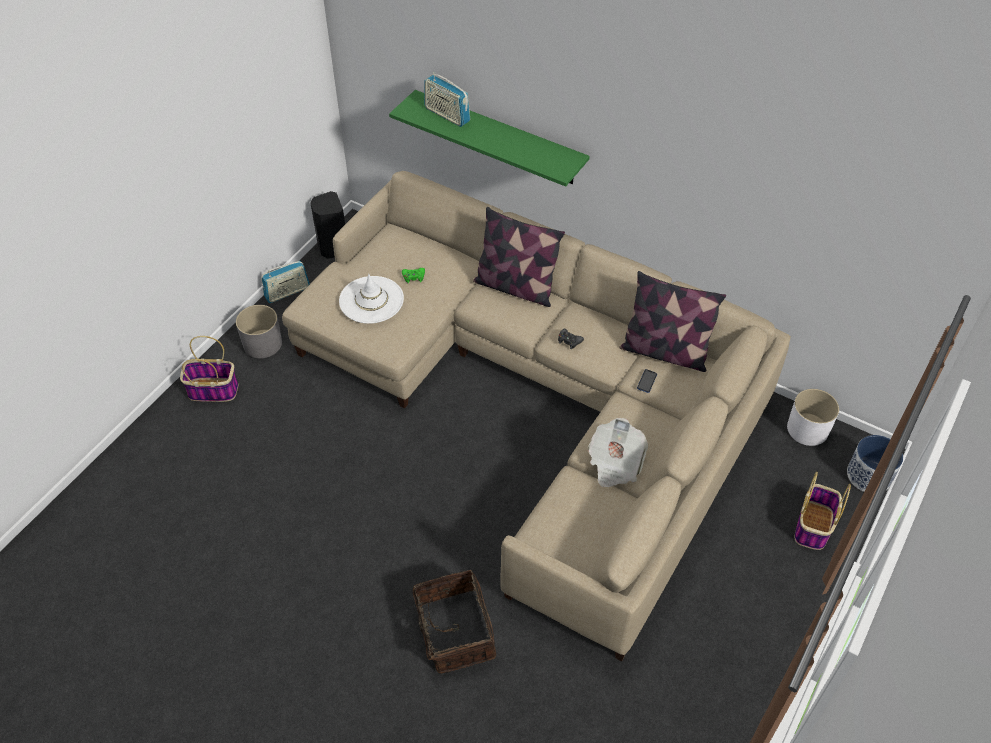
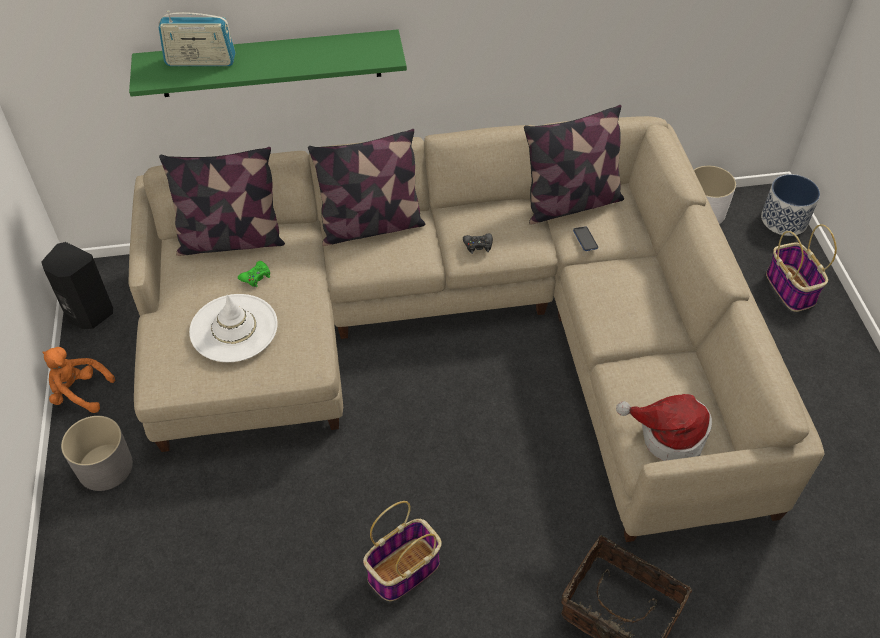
camera: 40 degrees left, 0 degrees up
(212, 390) = (93, 561): basket -> basket (403, 571)
(287, 292) = (79, 393): radio -> orange plush toy
(423, 246) = (231, 240): none -> pillow
(559, 536) = (669, 434): none -> hat
(615, 463) = (639, 332): newspaper -> none

